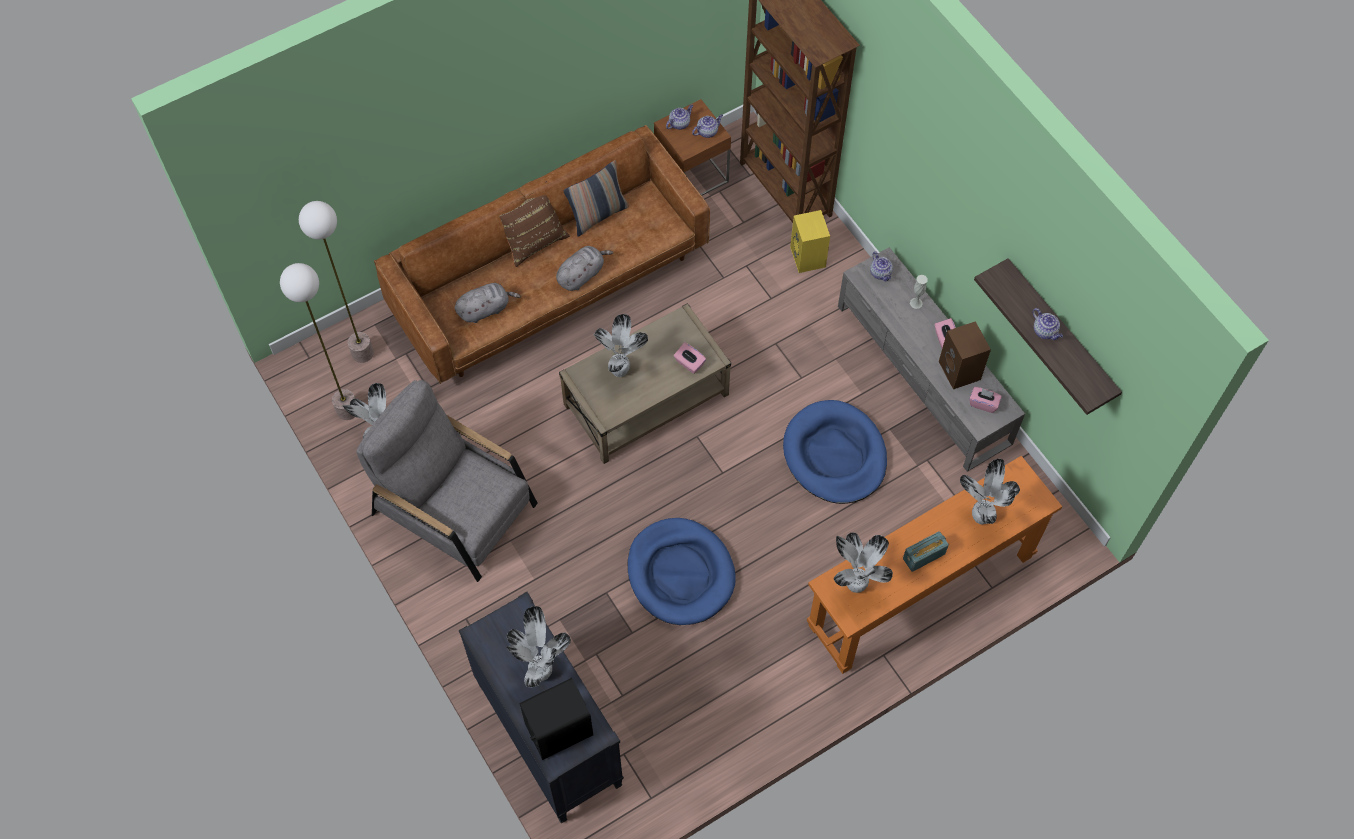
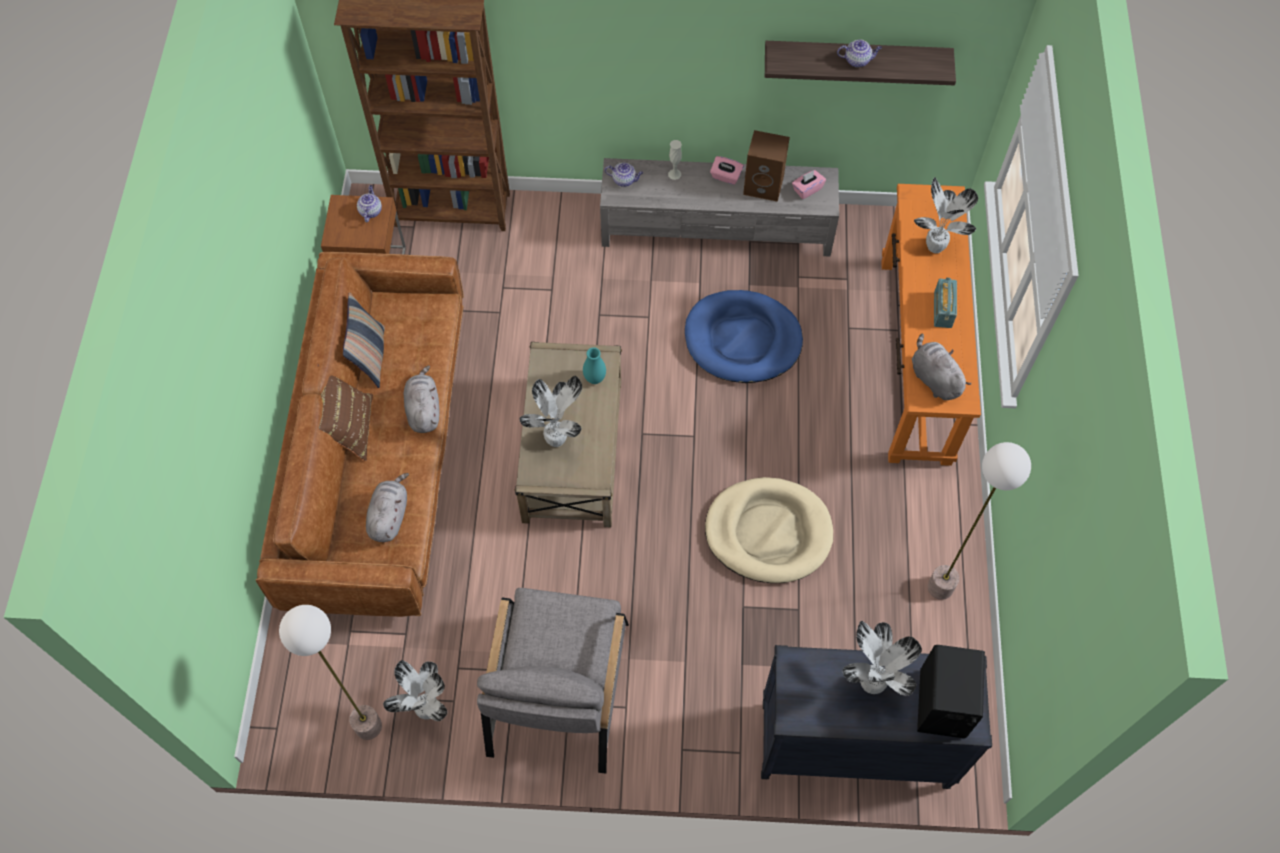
camera: 55 degrees left, 0 degrees up
(362, 353) = (315, 672): floor lamp -> floor lamp (941, 587)
(455, 509) = (558, 688): grey armchair -> grey armchair turned 60 degrees counterclockwise
(679, 123) = (341, 227): teapot -> none
(680, 573) = (768, 532): blue dog bed -> beige dog bed
(689, 363) = (594, 378): pink tissue box -> turquoise vase
(809, 258) = (536, 236): yellow speaker -> none
(854, 585) = (934, 378): potted plant -> grey plush toy

